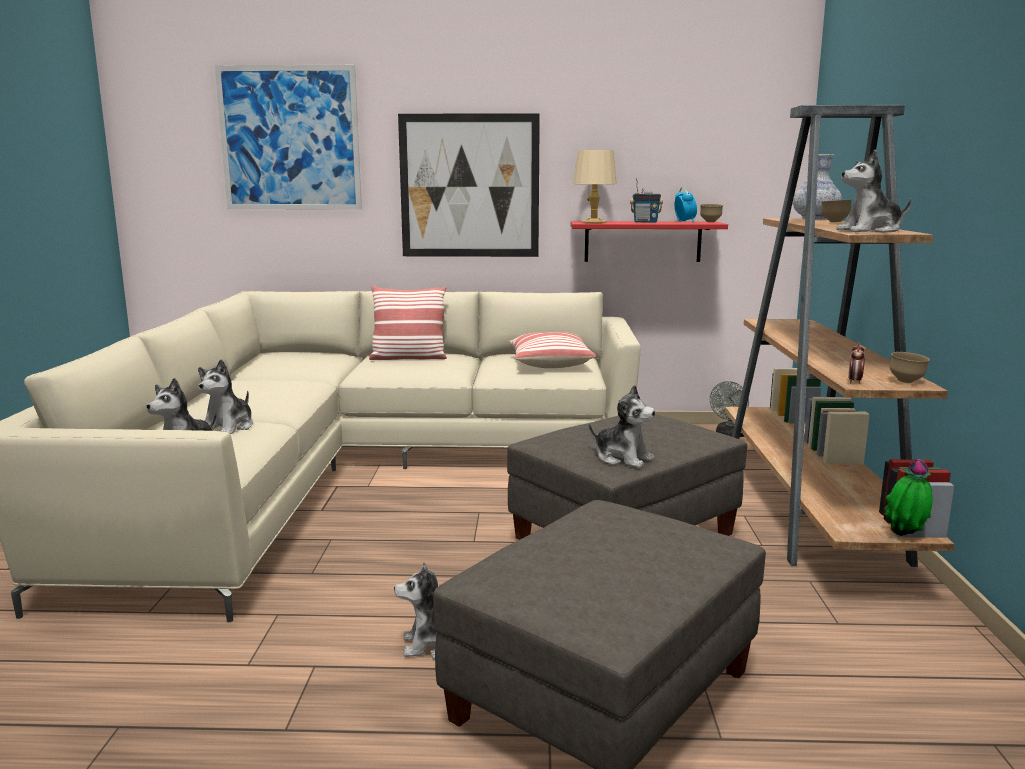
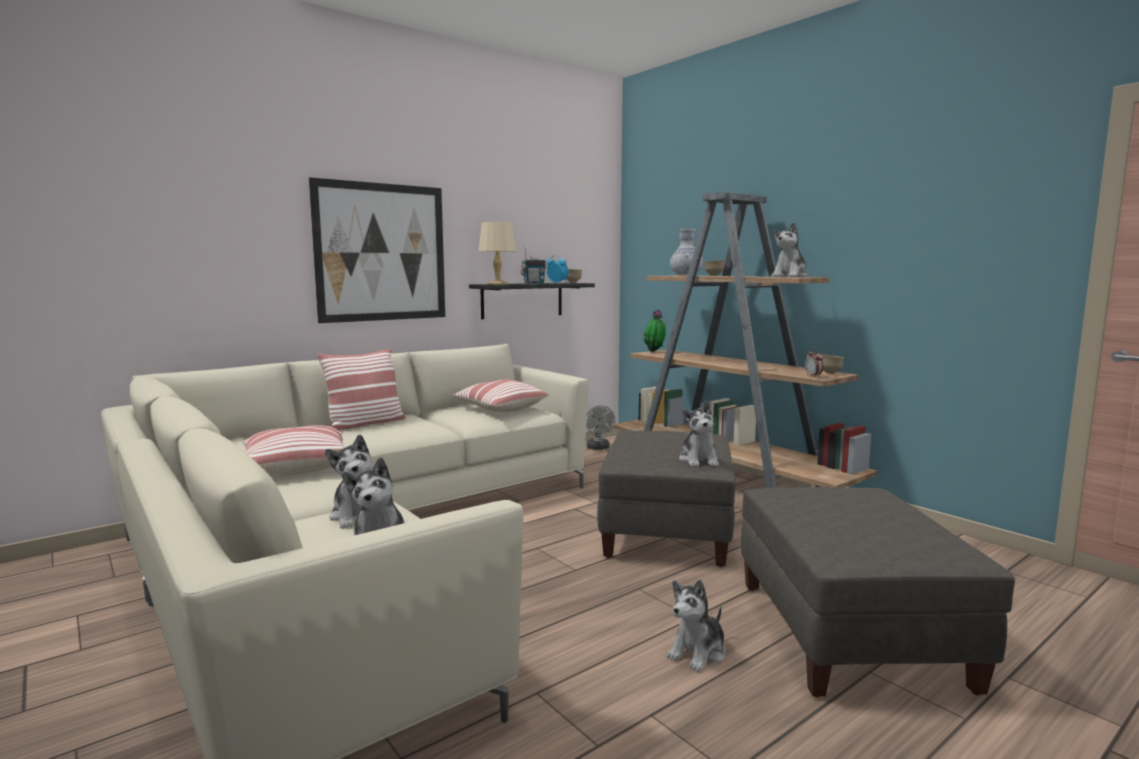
camera: 40 degrees left, 5 degrees down
(282, 383) = (295, 467): none -> pillow
(290, 138) = (180, 195): picture -> none
(622, 458) = (699, 460): plush toy -> plush toy turned 90 degrees clockwise
(642, 241) = (522, 300): red shelf -> black shelf
(905, 537) = (855, 473): potted plant -> potted plant (655, 351)

